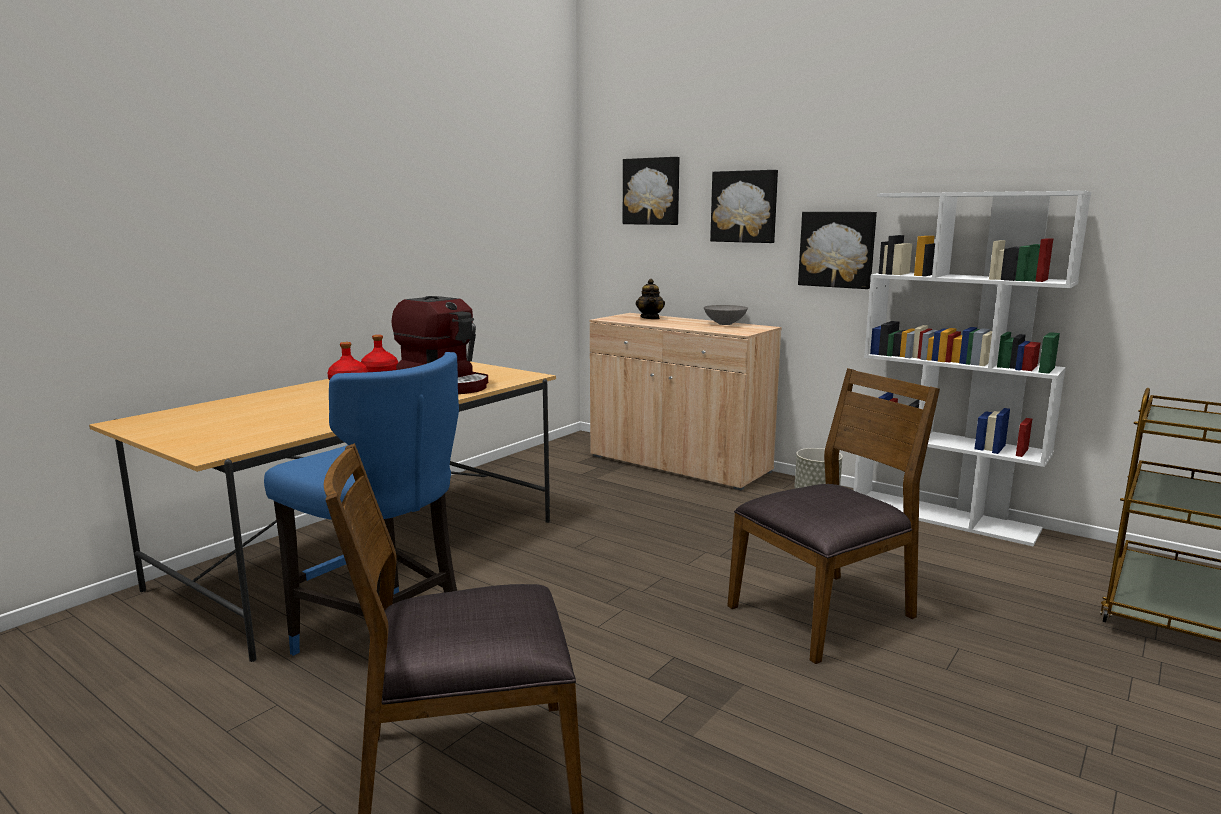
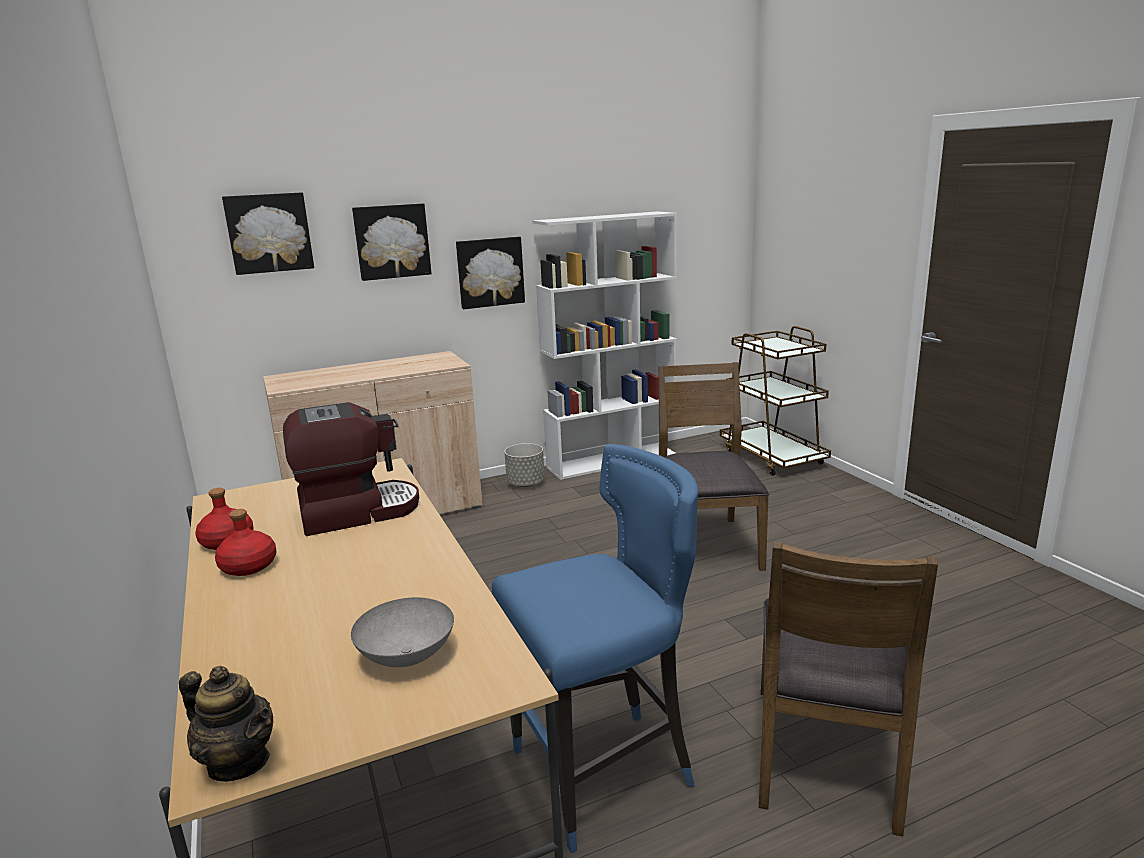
camera: 60 degrees left, 5 degrees up
(650, 318) = (316, 375): teapot -> teapot (239, 762)
(725, 324) = (403, 360): grey bowl -> grey bowl (408, 656)

